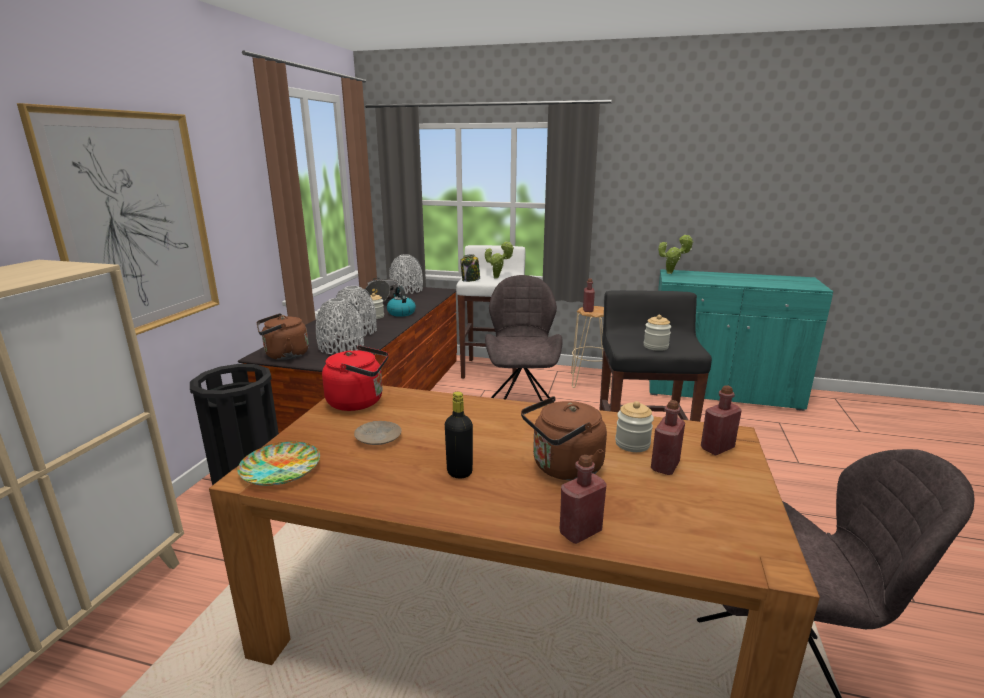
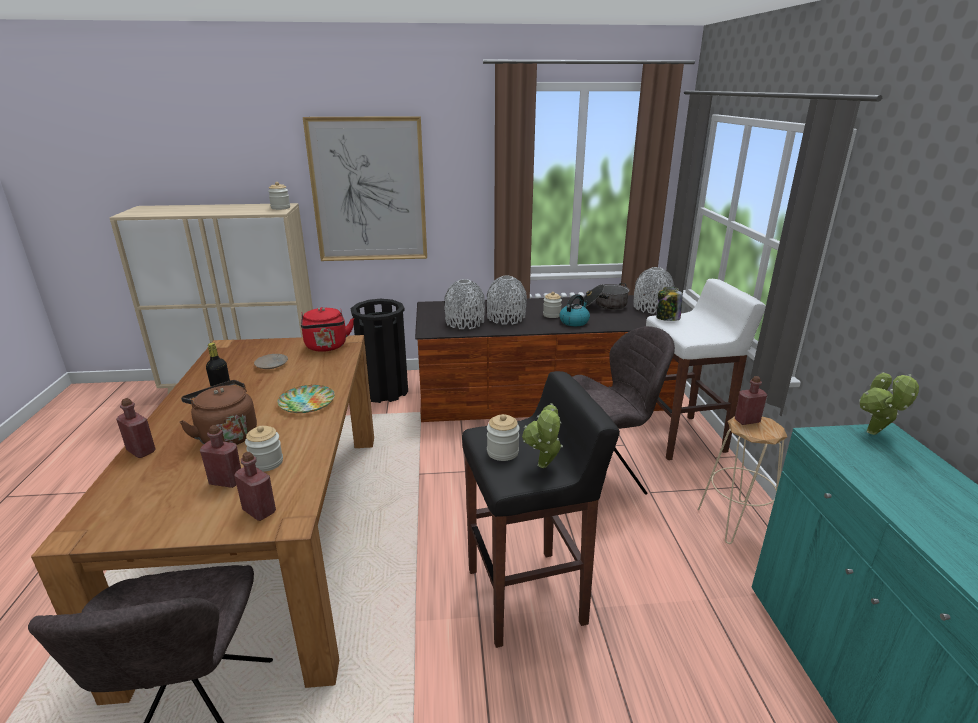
camera: 70 degrees right, 5 degrees up
(56, 265) = (280, 208): none -> jar
(280, 469) = (232, 349): plate -> plate (306, 403)
(284, 355) = (434, 310): brown kettle -> none
(498, 278) = (699, 329): potted plant -> potted plant (543, 467)

